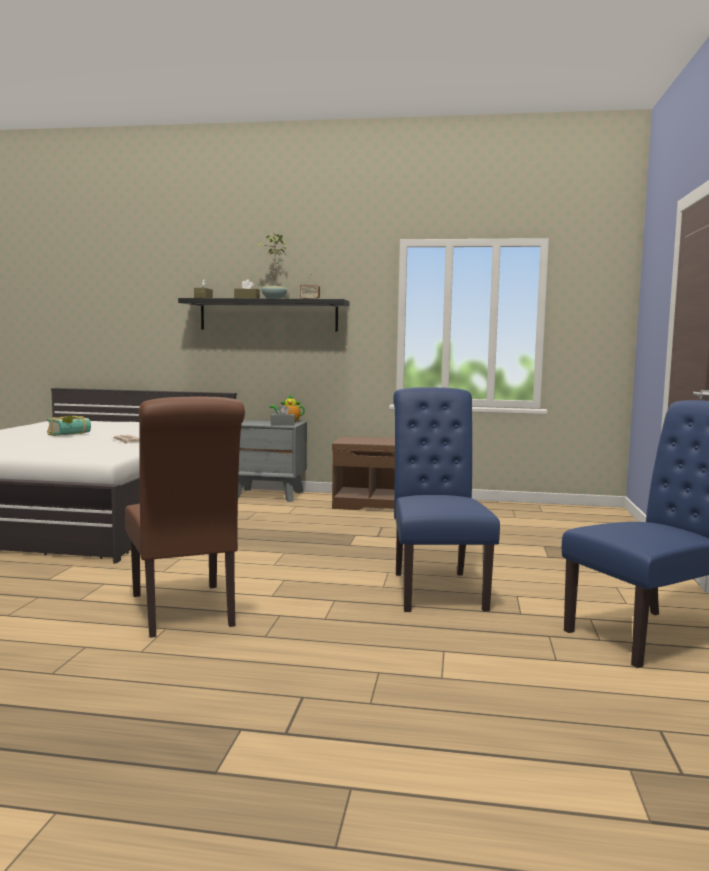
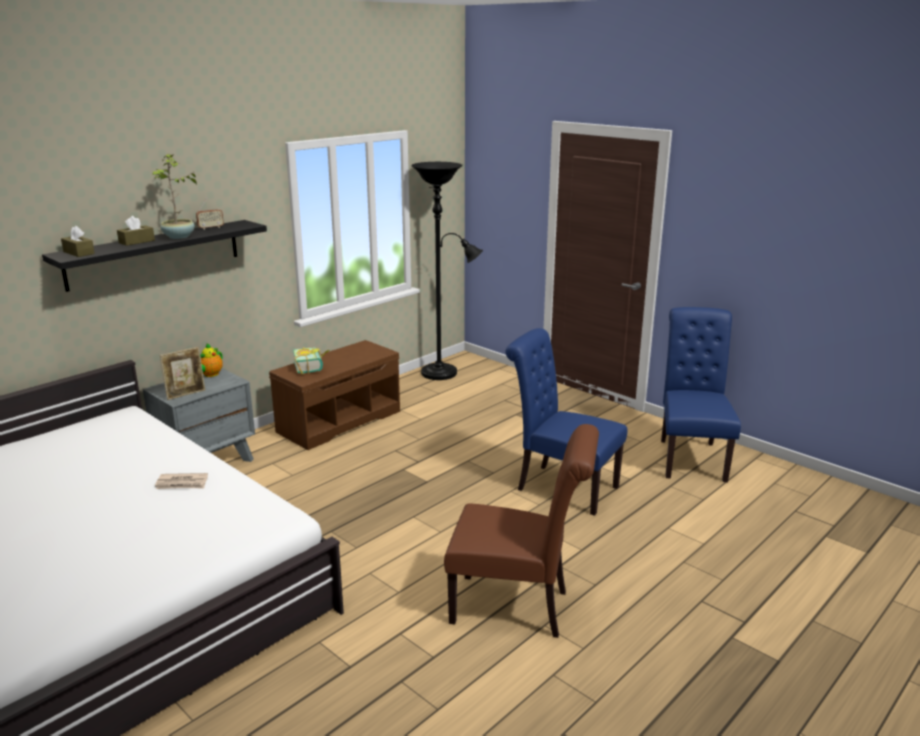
camera: 55 degrees left, 15 degrees up
(71, 435) = (74, 509): book -> book (312, 367)
(249, 423) = (186, 394): none -> picture frame
(282, 424) = (223, 382): grey tissue box -> none
(558, 511) = (444, 373): none -> black floor lamp

